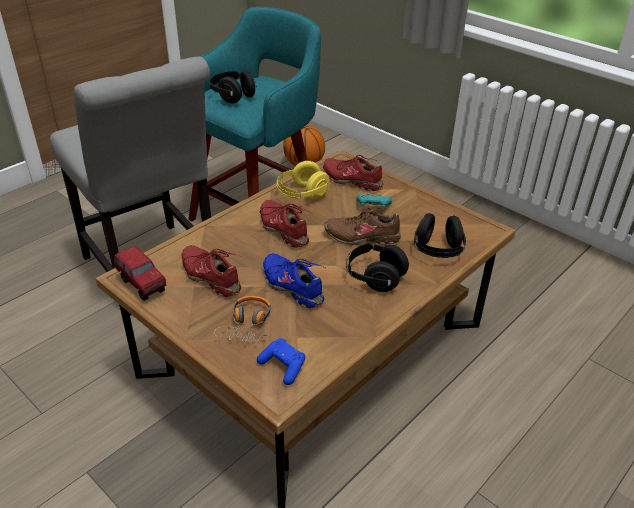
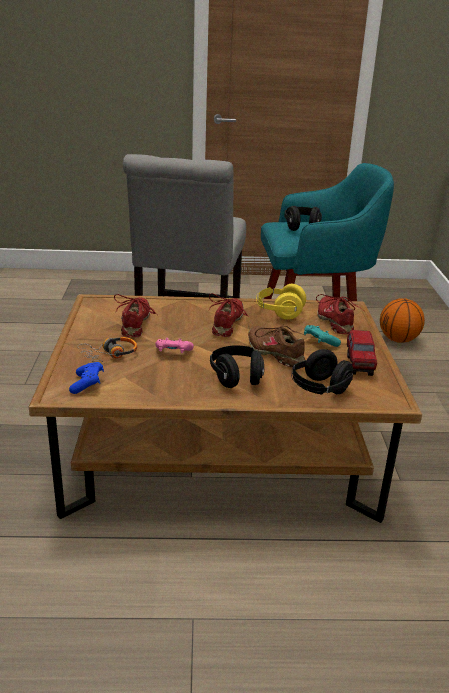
camera: 45 degrees right, 10 degrees down
(142, 285) = (93, 308): toy truck -> toy truck (359, 365)
(293, 286) = (173, 353): blue shoe -> pink game controller

